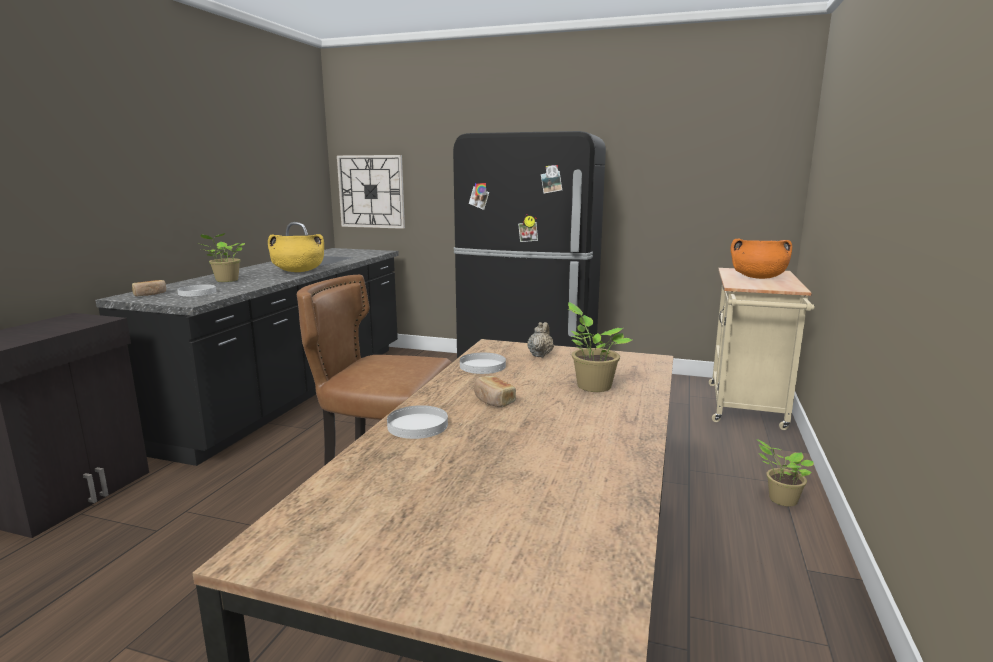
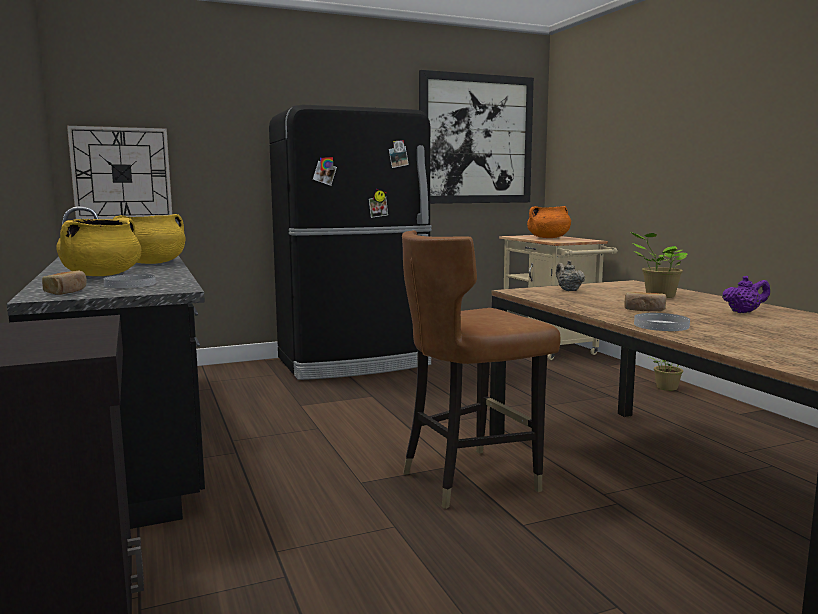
camera: 40 degrees left, 5 degrees down
(226, 280) = (102, 275): potted plant -> yellow cooking pot
(482, 366) = (562, 299): white plate -> none
(575, 437) = (744, 312): none -> purple teapot
(705, 154) = (476, 139): none -> picture

